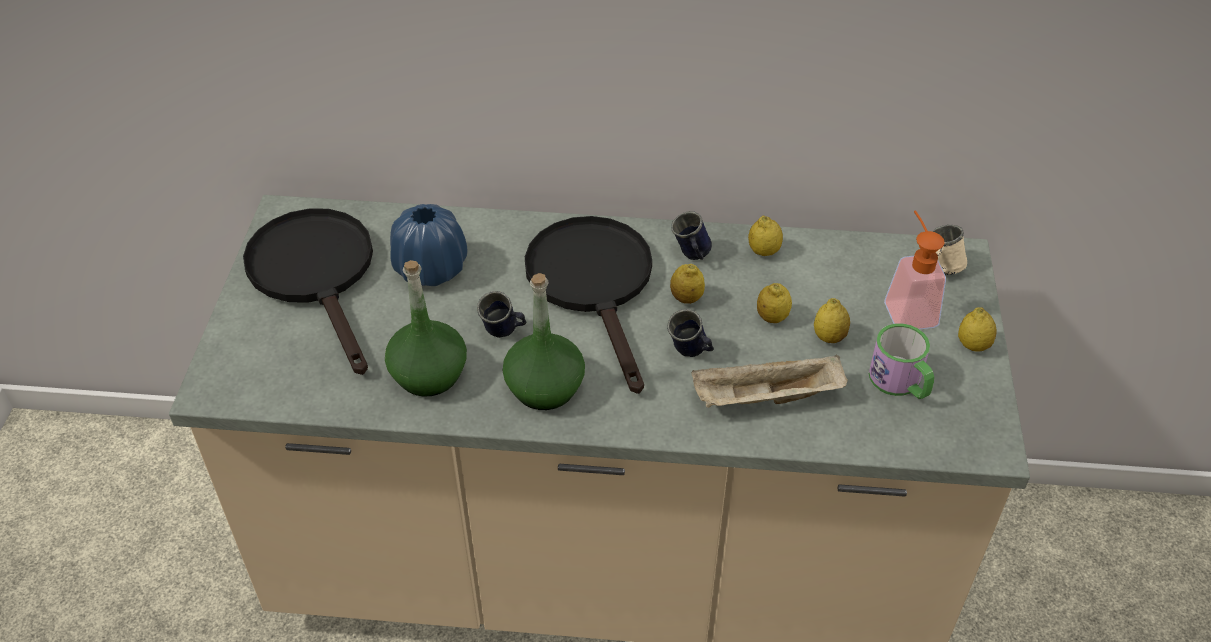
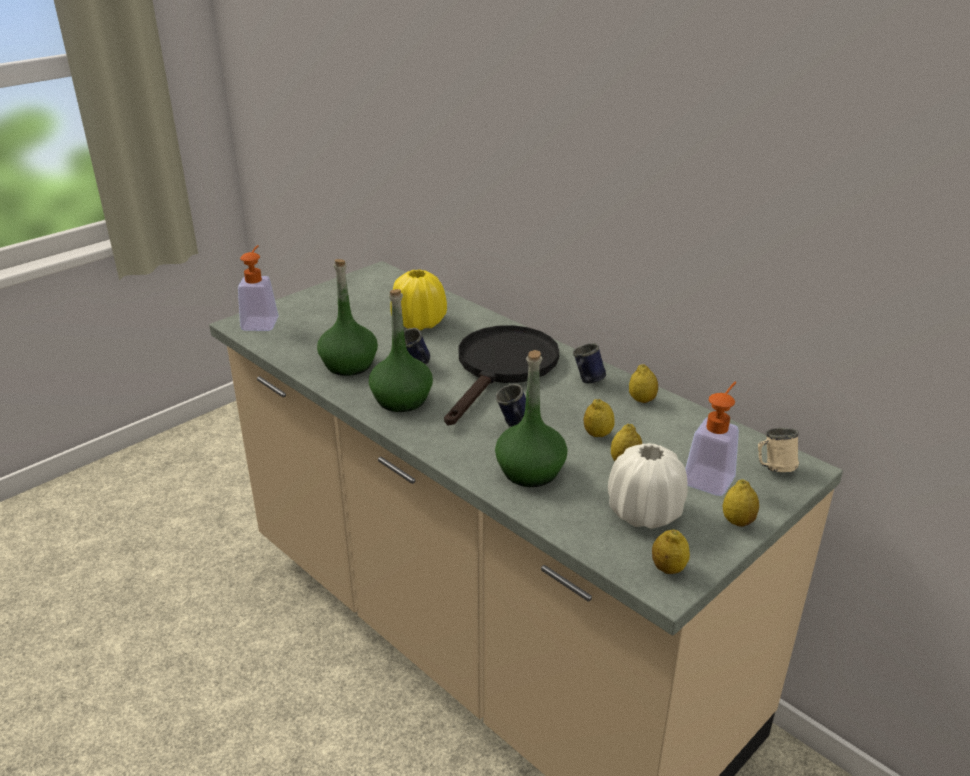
camera: 40 degrees right, 15 degrees down
(236, 371) = (261, 321): none -> soap dispenser
(317, 275) = (357, 301): black frying pan -> none
(431, 269) = (419, 322): blue vase -> yellow vase
(686, 298) = (552, 399): lemon -> lemon (668, 568)
(765, 399) = (530, 471): beige tray -> green bottle
(900, 383) = (644, 513): mug -> white vase

